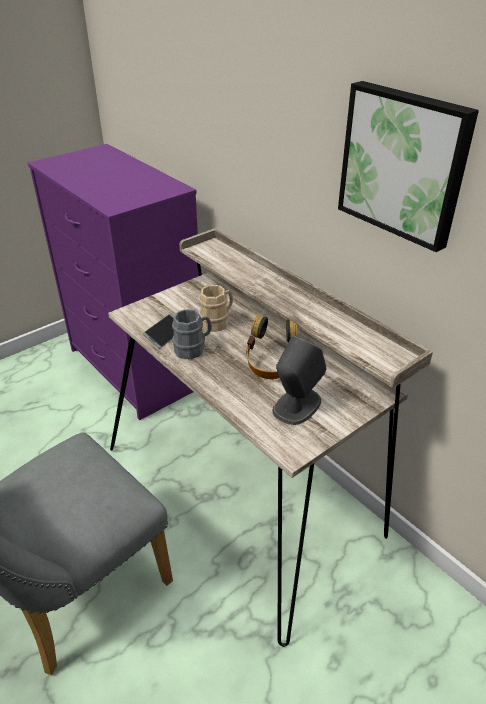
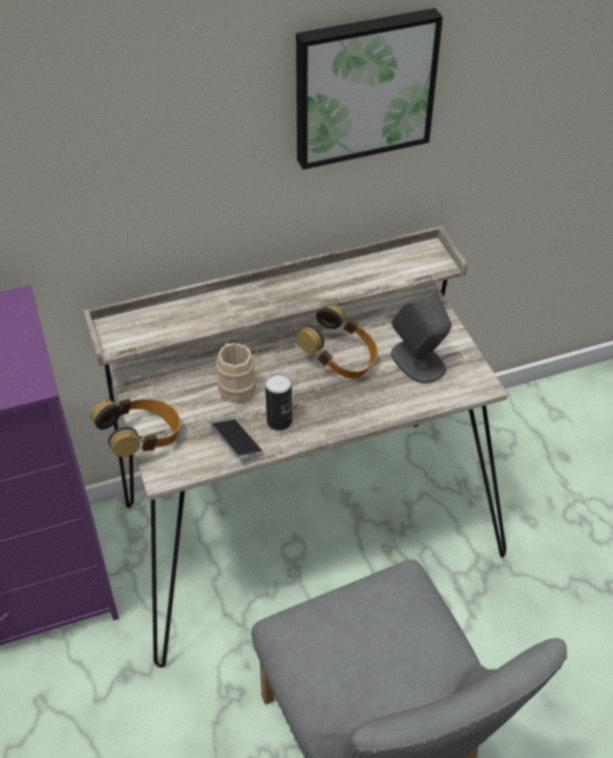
camera: 70 degrees left, 10 degrees up
(152, 299) = (143, 440): none -> headphones
(193, 348) = (279, 421): grey mug -> can

